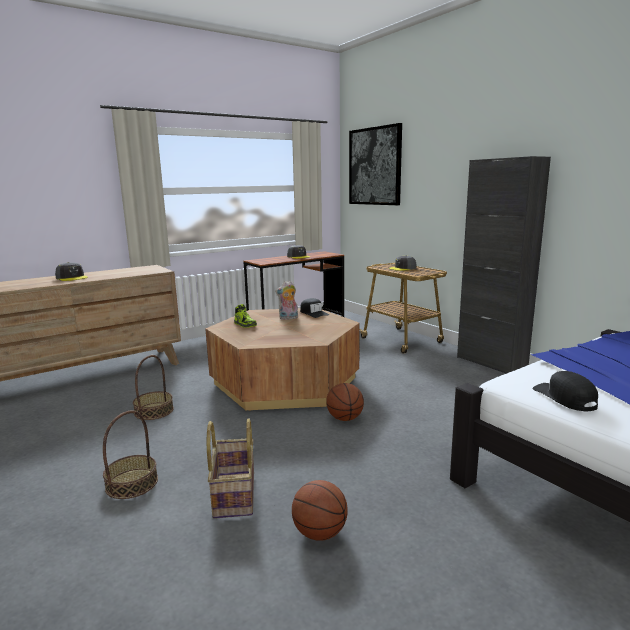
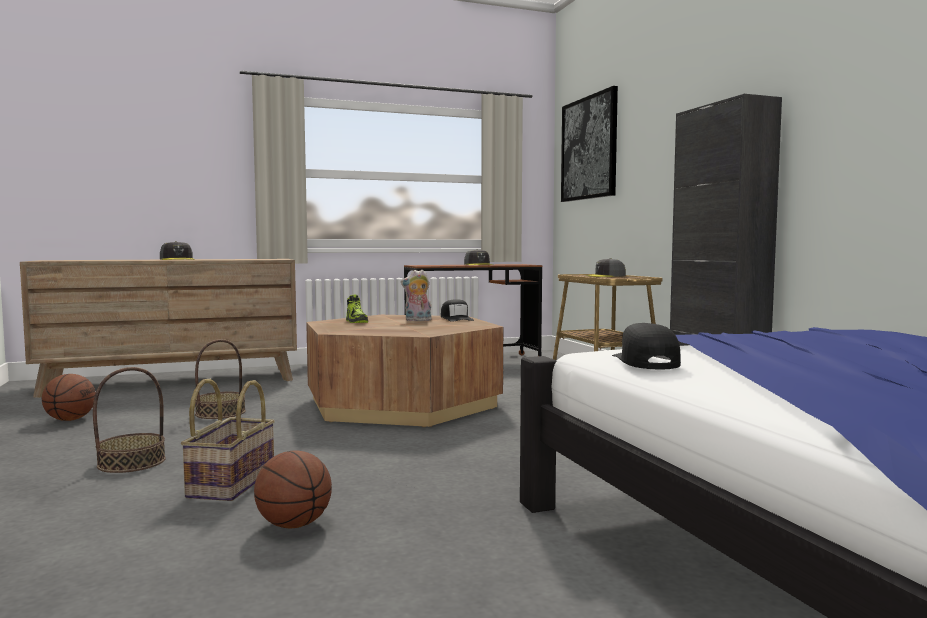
camera: 15 degrees right, 10 degrees down
(344, 418) = (441, 439): basketball -> basketball (70, 419)

